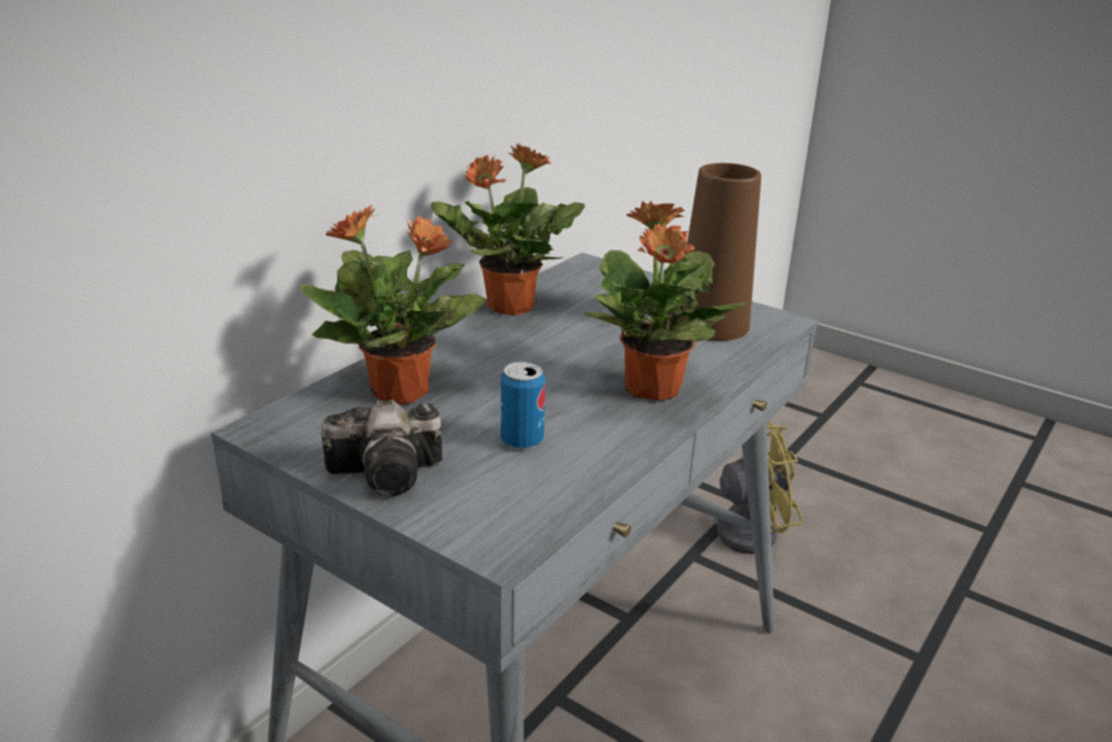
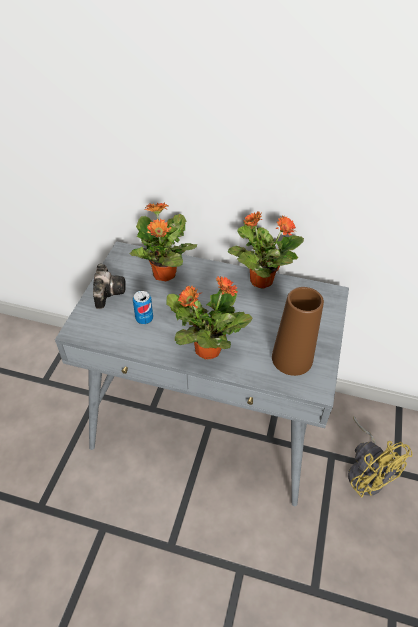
camera: 70 degrees right, 20 degrees up
(391, 473) = (108, 291): camera -> camera turned 150 degrees counterclockwise

